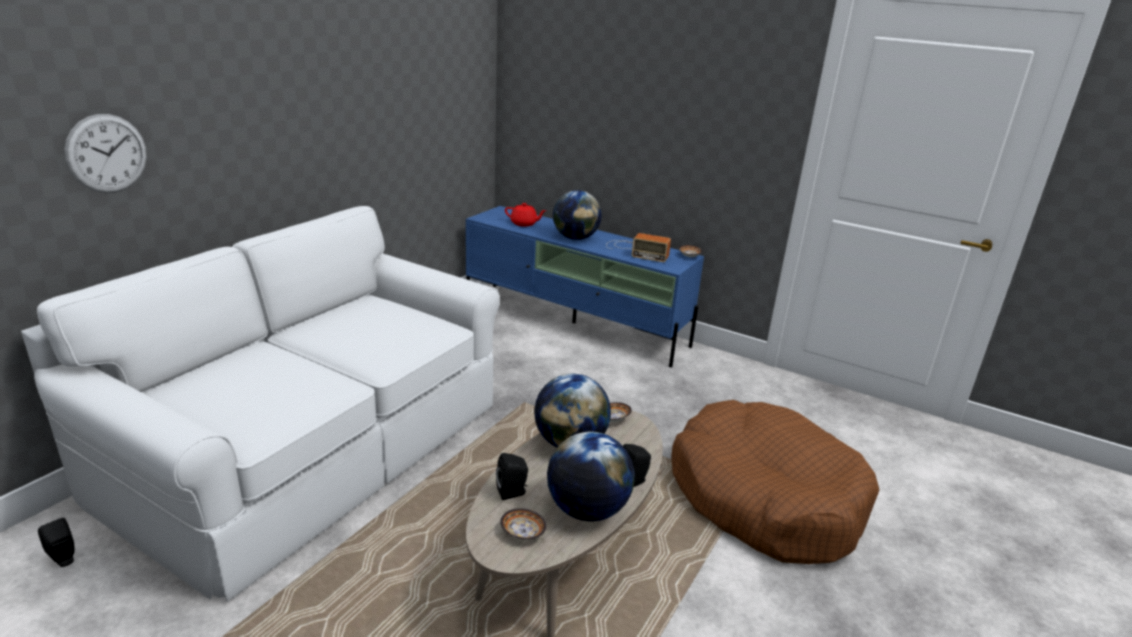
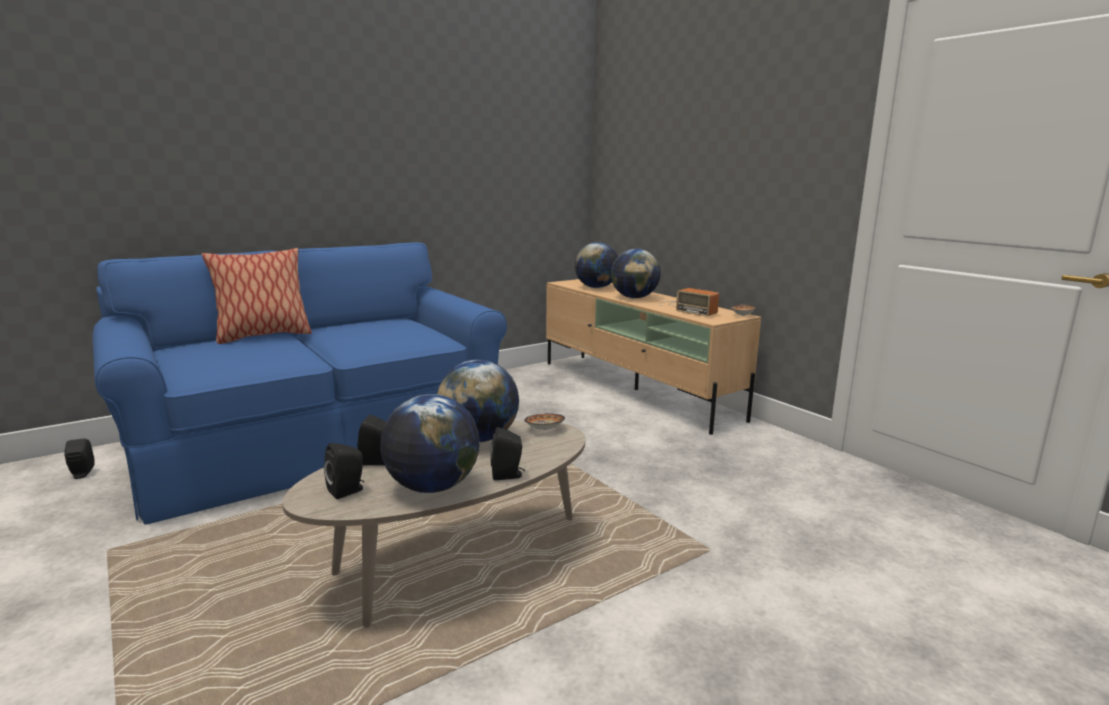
camera: 25 degrees right, 10 degrees down
(107, 153) = (189, 163): wall clock -> none
(247, 353) = (263, 336): none -> pillow
(312, 447) = (319, 439): white sofa -> blue sofa
(522, 533) = (348, 491): bowl -> black speaker
(524, 224) = (596, 287): red teapot -> globe
(575, 323) = (636, 390): blue tv stand -> beige tv stand
(764, 498) = (727, 562): brown dog bed -> none

